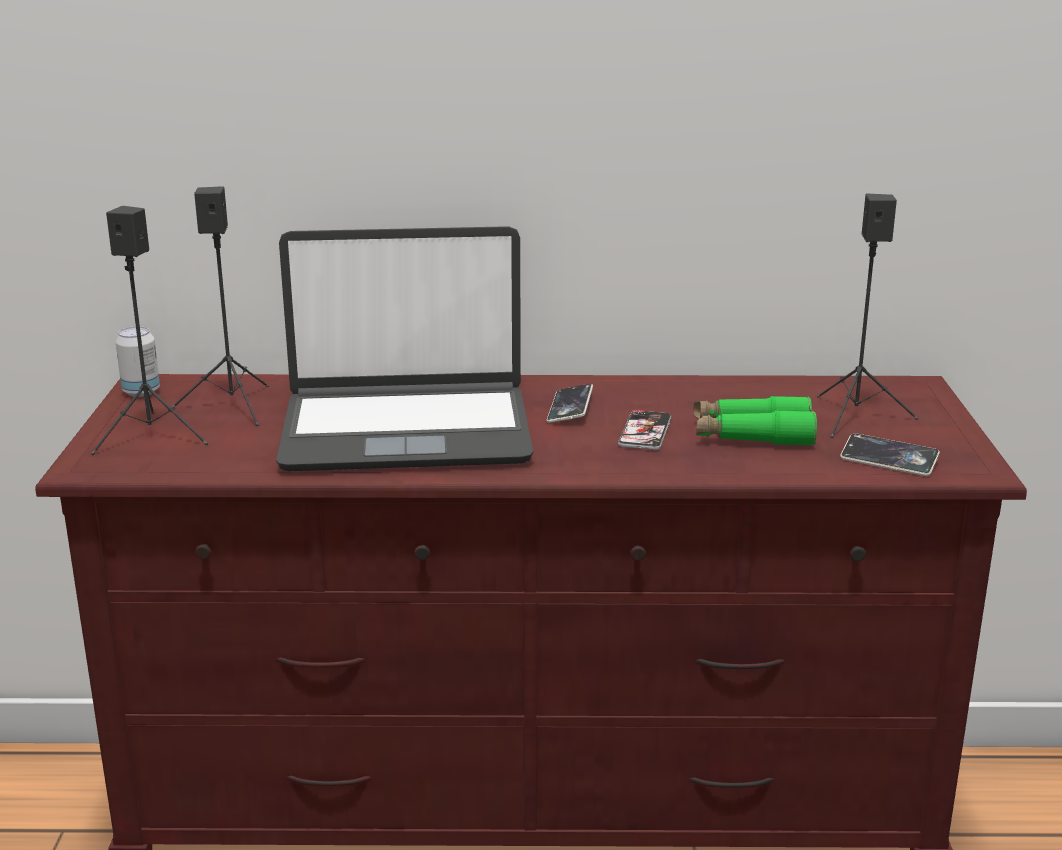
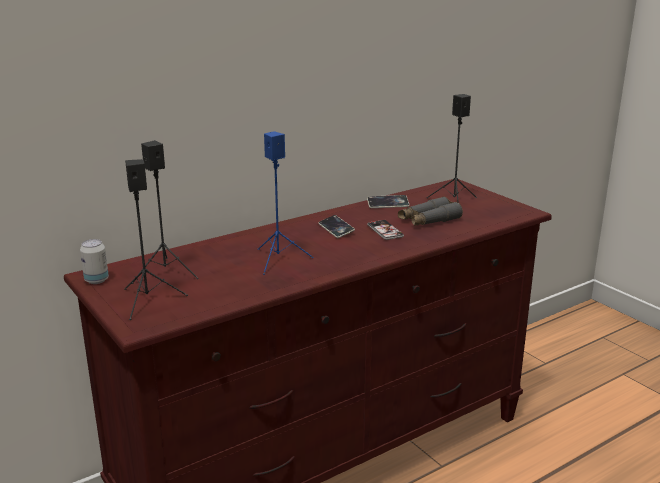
camera: 35 degrees left, 0 degrees up
(406, 431) = (279, 260): laptop -> blue speaker
(752, 435) = (428, 220): green binoculars -> grey binoculars
(888, 460) = (493, 216): phone -> phone (387, 204)

